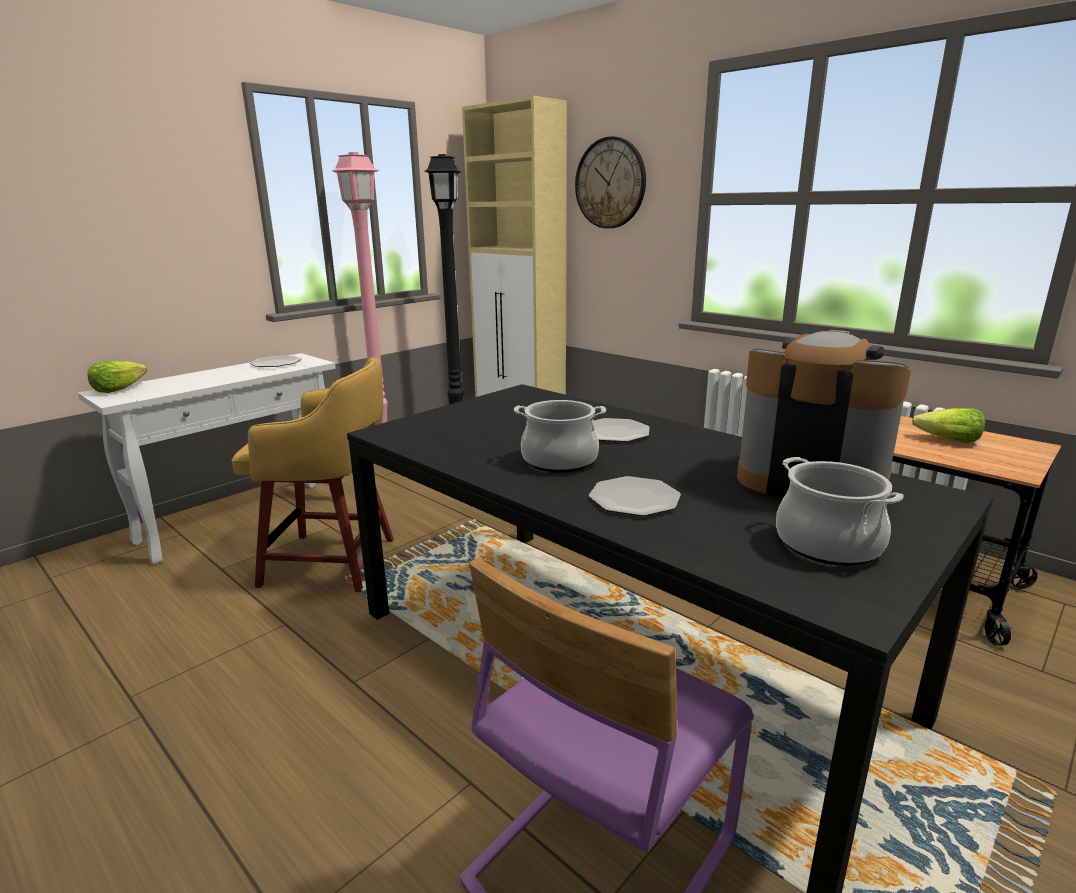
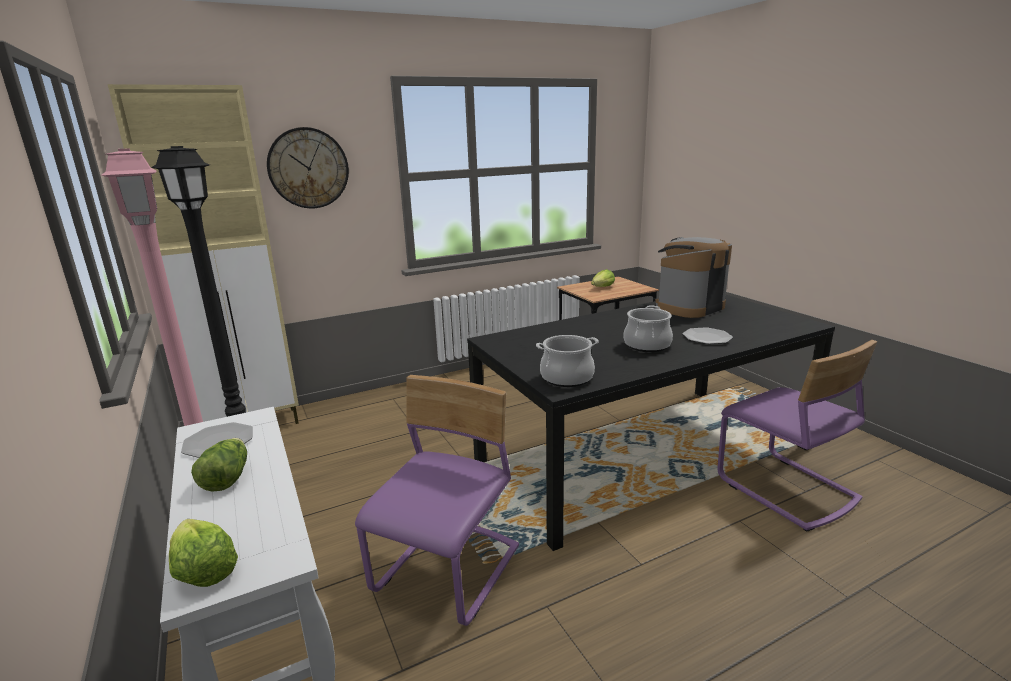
camera: 70 degrees left, 0 degrees up
(224, 374) = (226, 478): none -> lettuce
(333, 562) = (449, 571): yellow stool -> purple chair
(614, 432) = (603, 328): plate -> none
(827, 544) = (756, 317): cooking pot -> cooking pot (567, 378)

